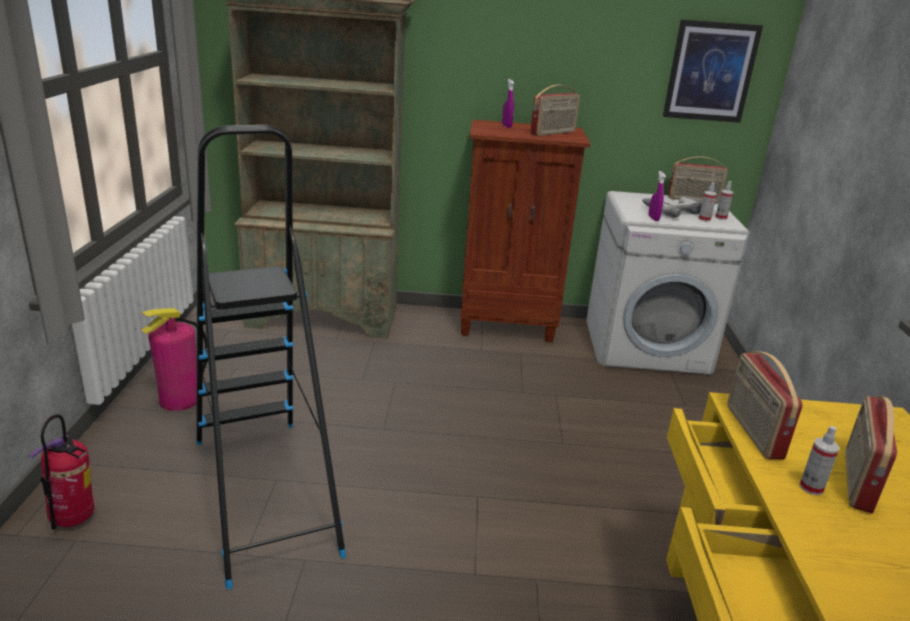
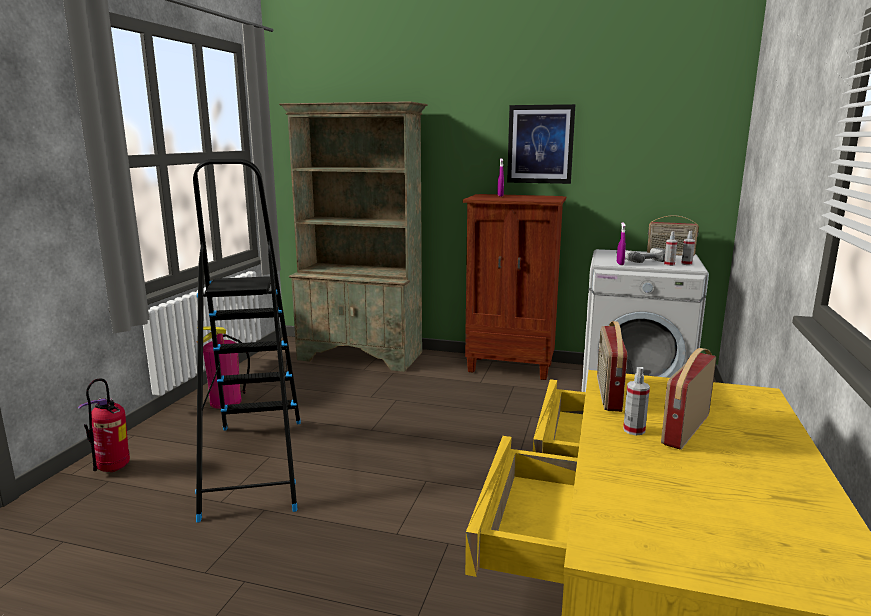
camera: 15 degrees right, 10 degrees down
(553, 133) = (536, 198): radio -> none
(710, 72) = (675, 143): picture -> picture (540, 144)

